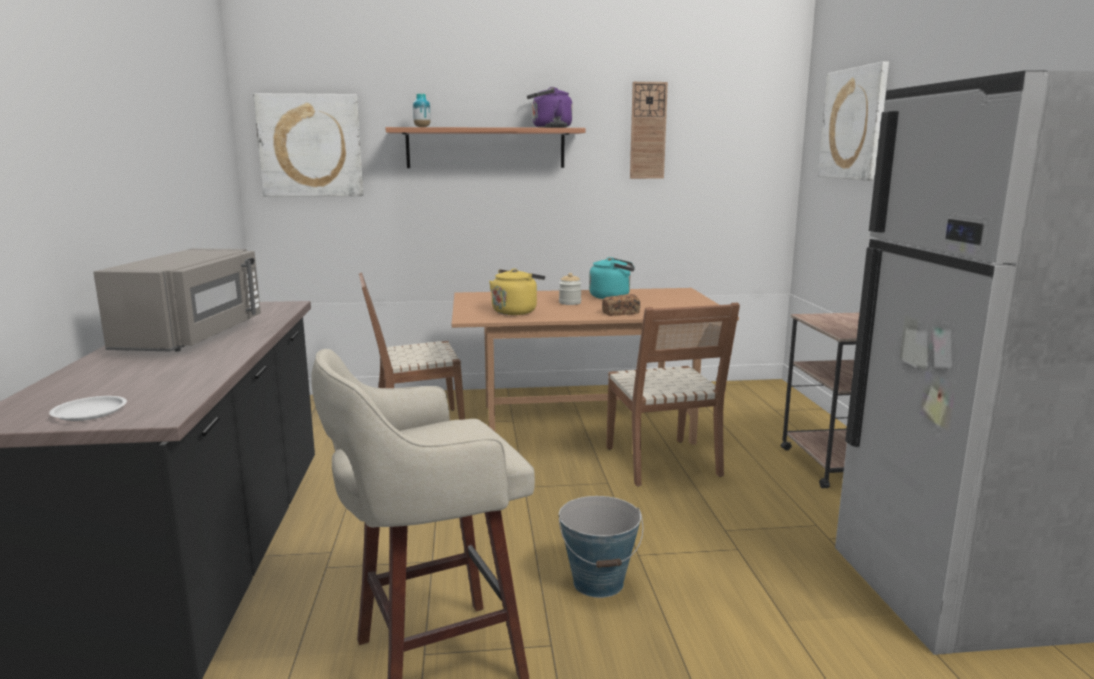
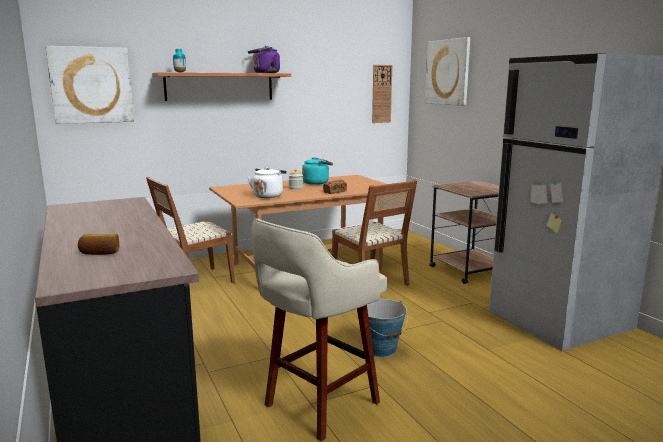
camera: 20 degrees left, 0 degrees up
(90, 412) = (123, 272): white plate -> none
(116, 379) = (100, 253): none -> bread
(194, 336) = (103, 224): grey microwave -> none
(516, 311) = (268, 195): yellow kettle -> white kettle
(648, 131) = (322, 75): wall clock -> wall clock (381, 94)

